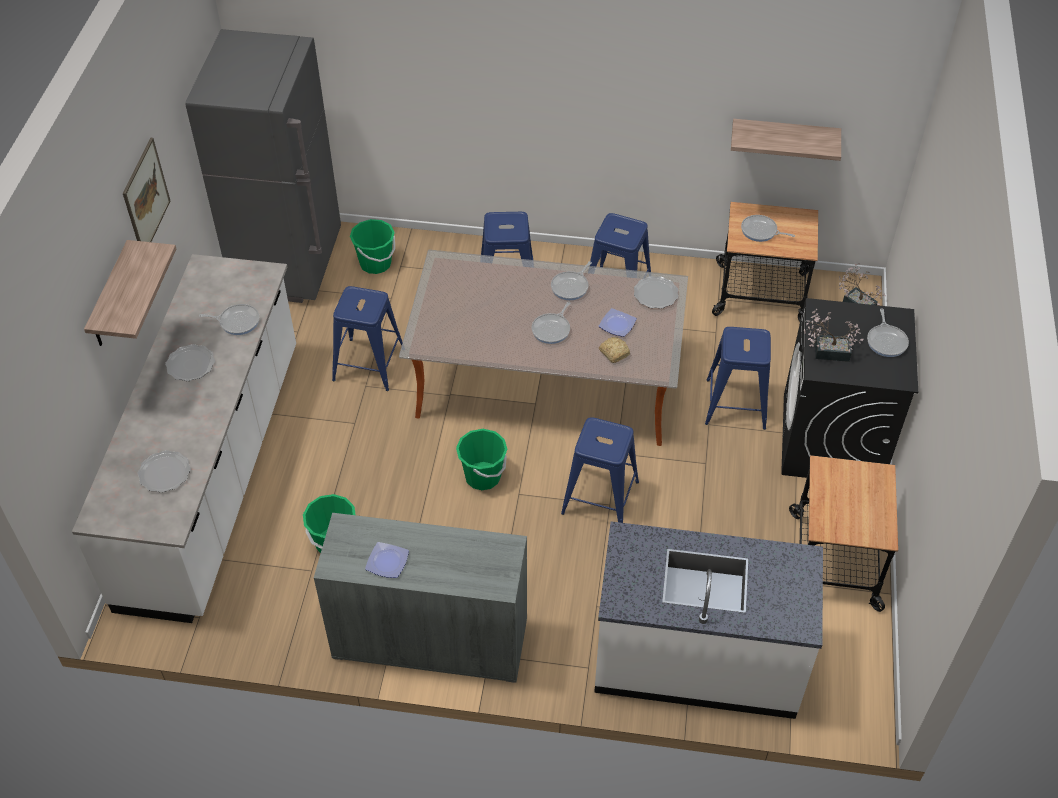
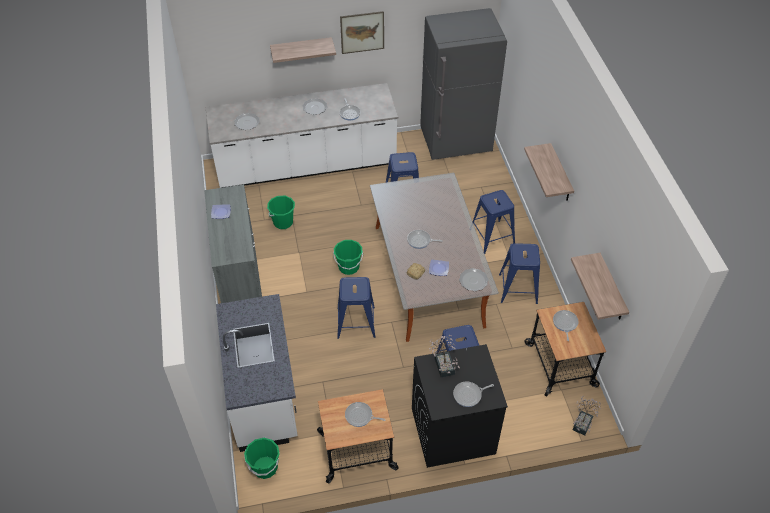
camera: 70 degrees right, 0 degrees up
(375, 263) = (476, 176): green bucket -> green bucket (265, 467)
(568, 108) = (560, 174): none -> shelf
(571, 286) = (458, 240): frying pan -> frying pan (360, 416)

